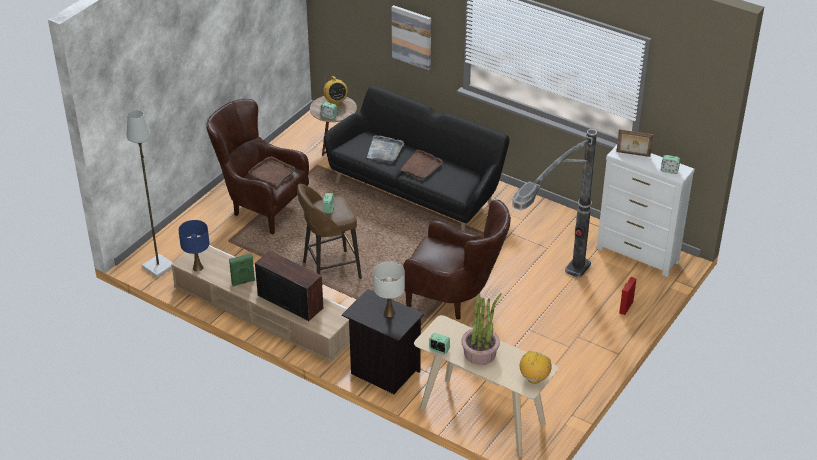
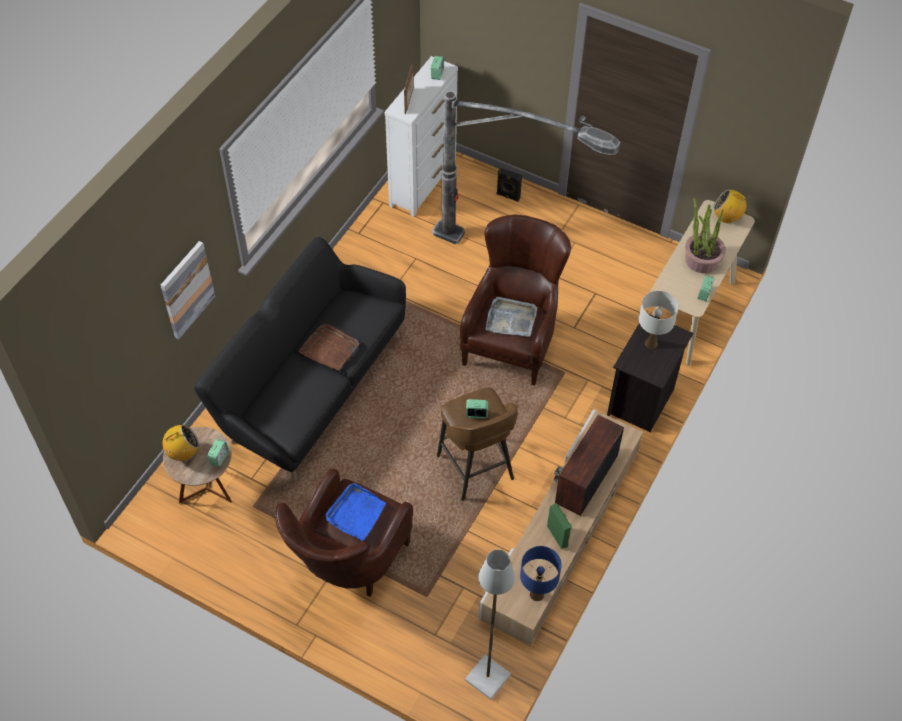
camera: 95 degrees left, 15 degrees up
(272, 172) = (356, 513): brown tray -> blue tray
(385, 150) = (295, 390): grey tray -> grey tray (511, 319)
(625, 307) = (508, 196): red speaker -> black speaker

